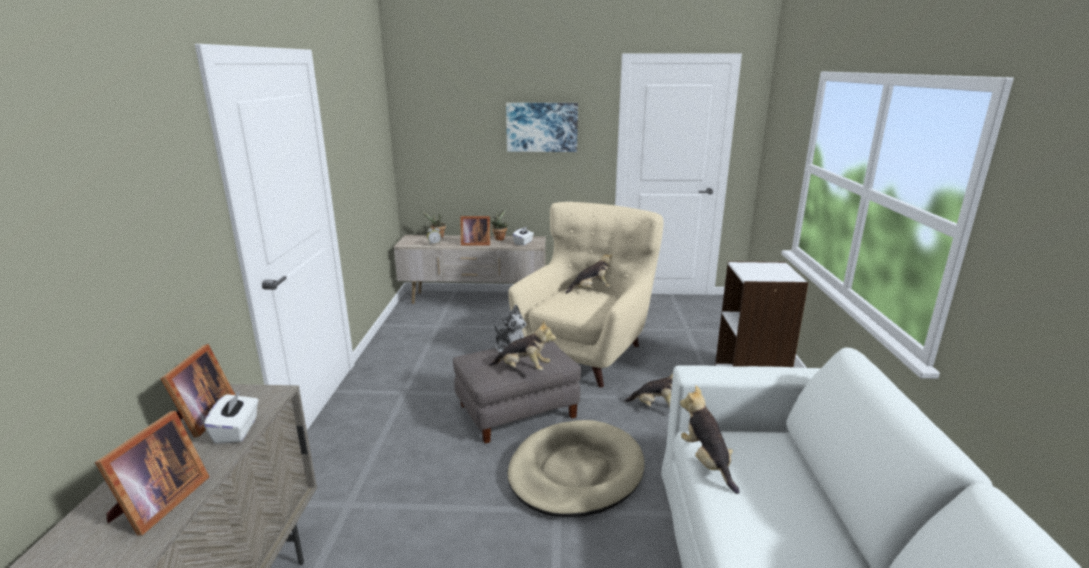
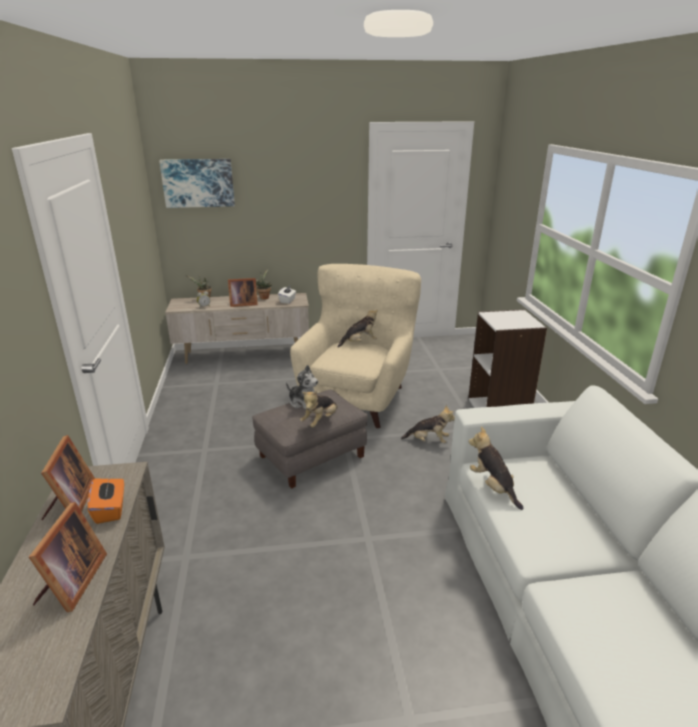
camera: 10 degrees left, 5 degrees up
(237, 431) = (110, 510): white tissue box -> orange tissue box
(523, 368) = (320, 421): plush toy -> plush toy turned 120 degrees clockwise
(542, 127) = (298, 192): picture -> picture (198, 183)
(575, 472) = (375, 504): beige dog bed -> none

